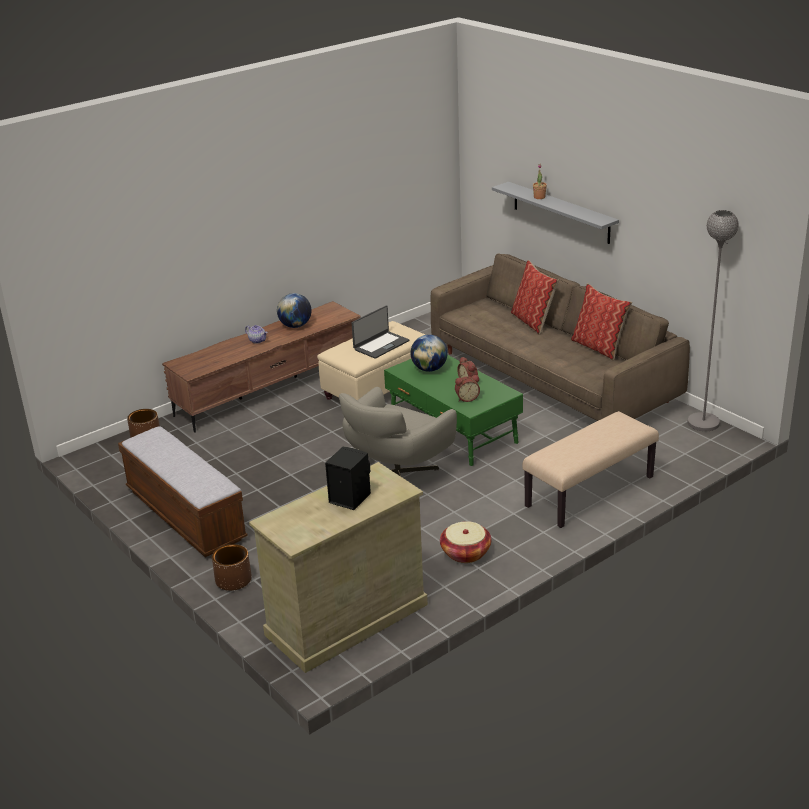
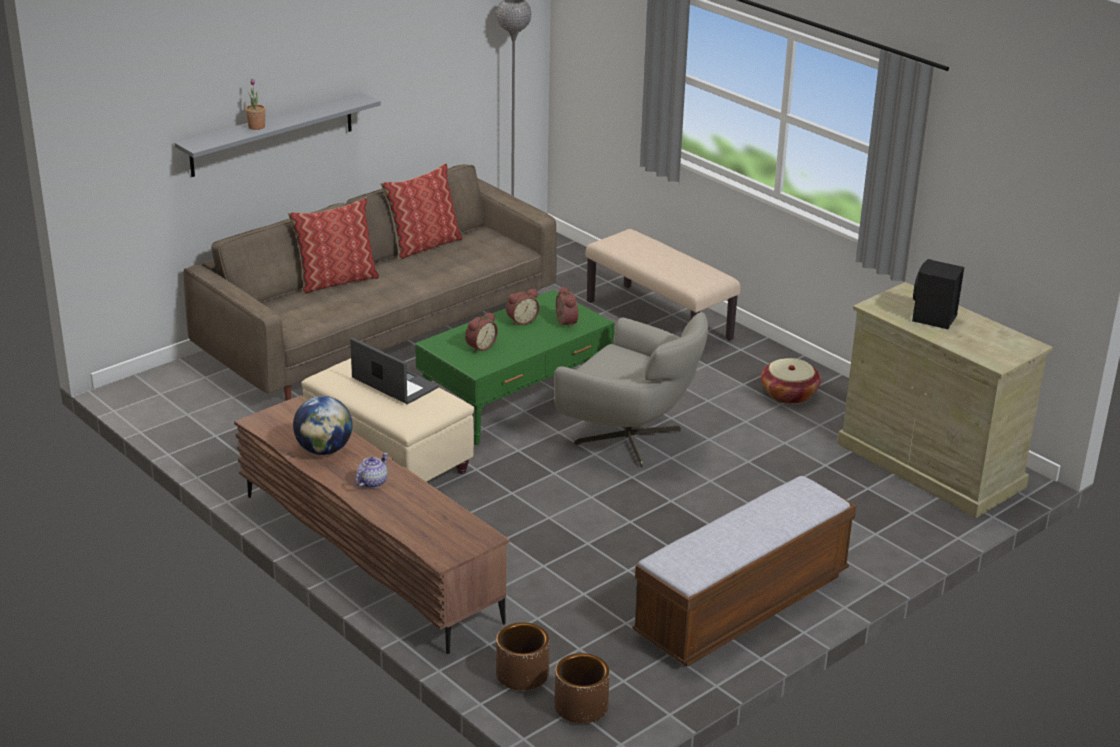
camera: 95 degrees left, 0 degrees up
(233, 580) = (881, 549): brown planter -> brown planter (581, 707)
(429, 369) = (480, 346): globe -> alarm clock

